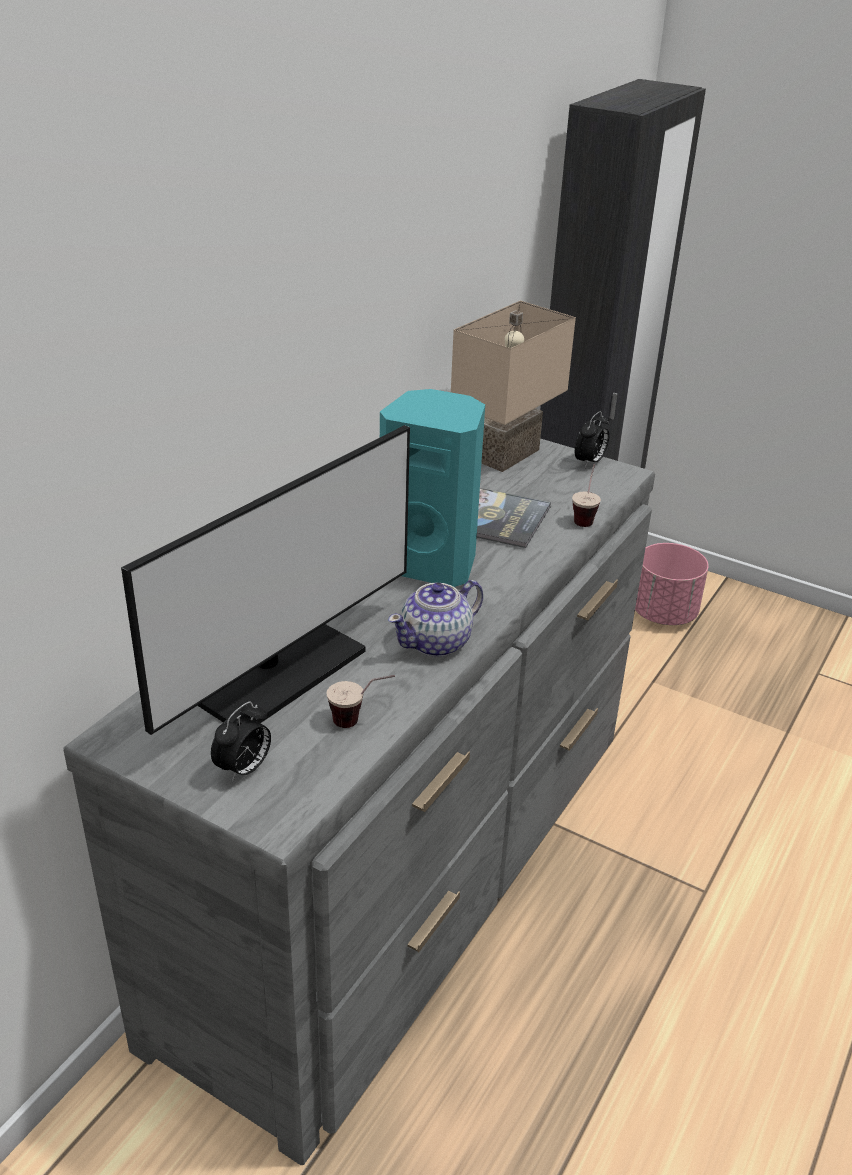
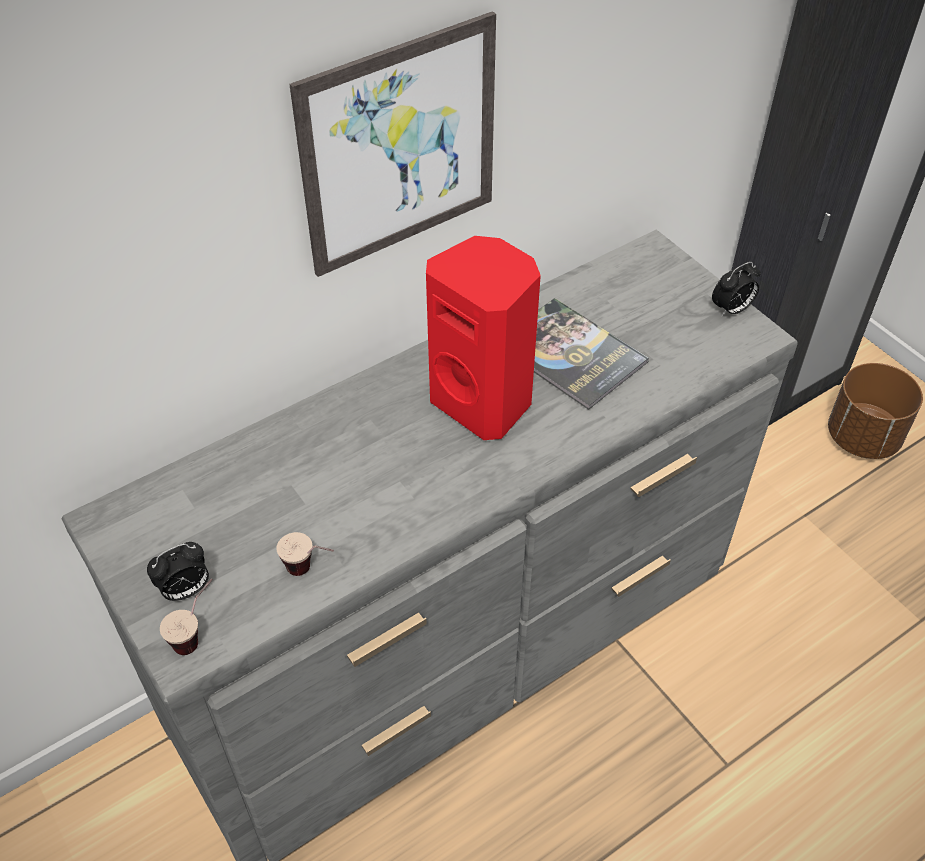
camera: 25 degrees right, 15 degrees up
(279, 674) = (271, 494): monitor -> none
(323, 322) = (400, 147): none -> picture
(431, 563) = (484, 402): turquoise speaker -> red speaker
(436, 642) = (432, 502): teapot -> none
(507, 456) = (646, 279): beige table lamp -> none
(585, 517) = (678, 384): cup -> cup (197, 634)
(664, 614) = (862, 438): pink planter -> brown planter

